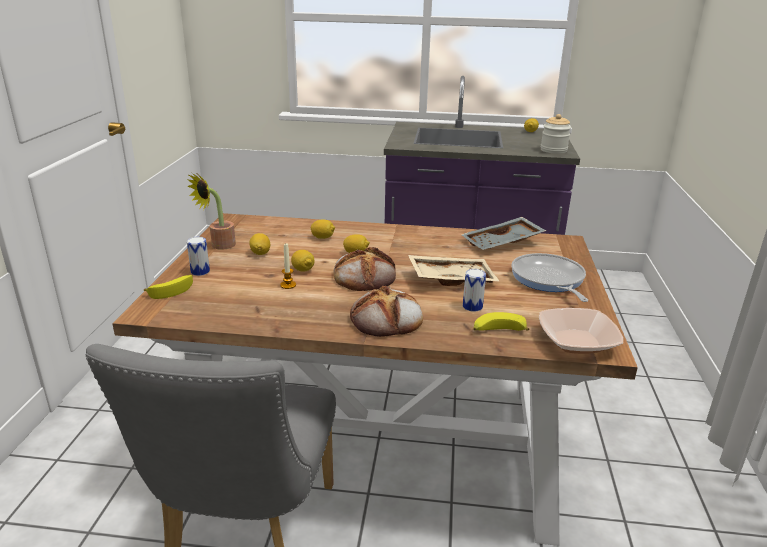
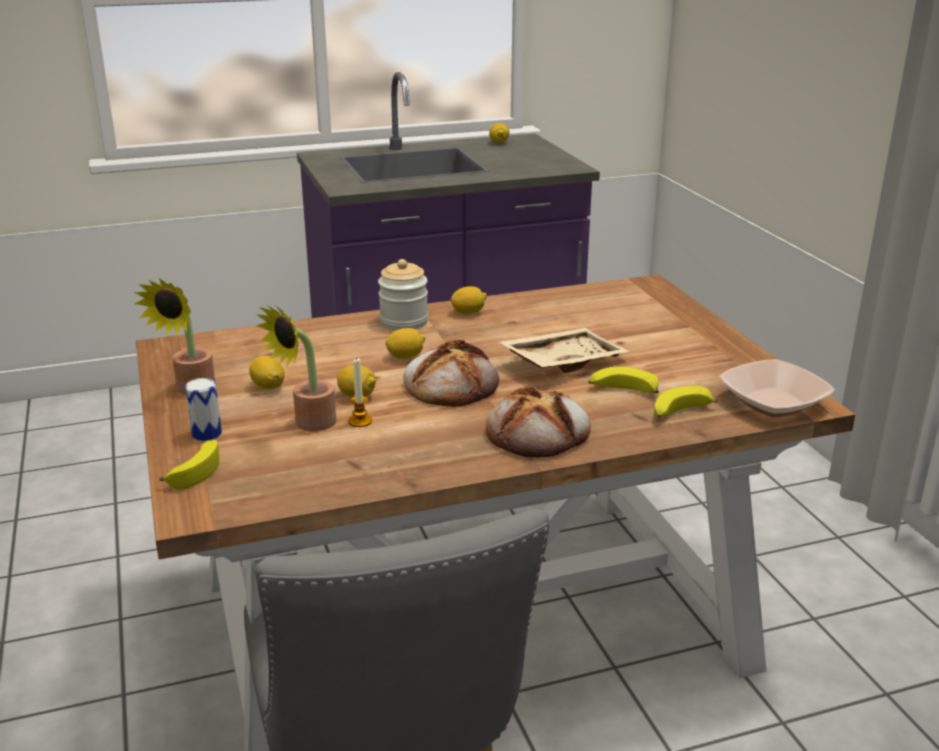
camera: 25 degrees left, 0 degrees up
(258, 280) = (308, 424): none -> potted plant
(323, 237) = (335, 345): lemon -> lemon (468, 312)
(472, 306) = (622, 391): can -> banana
(502, 243) = (578, 303): grey tray -> none
(548, 280) = (674, 337): frying pan -> none
(553, 150) = (556, 165): jar -> jar (404, 321)

